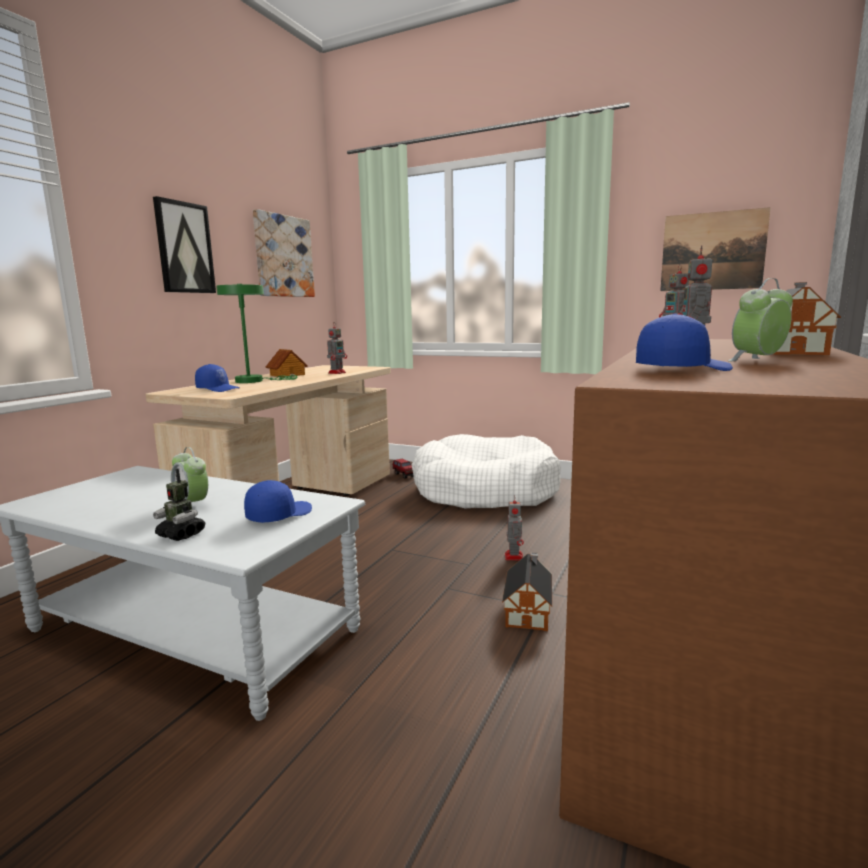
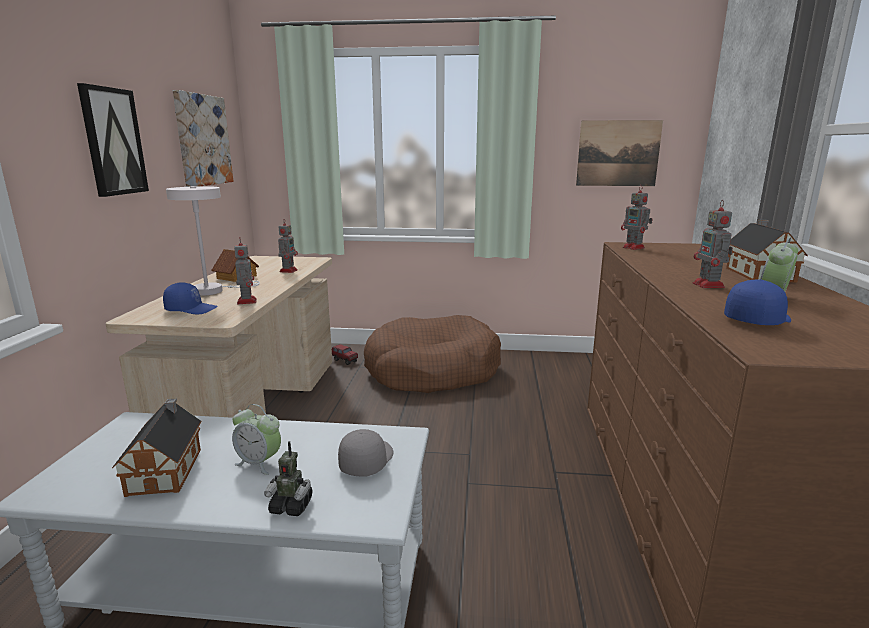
camera: 20 degrees left, 5 degrees up
(254, 381) = (213, 290): green table lamp -> white table lamp
(279, 515) = (366, 461): blue cap -> grey cap
(484, 490) = (432, 370): white dog bed -> brown dog bed
(513, 556) = (502, 439): toy robot -> toy robot (247, 301)
(528, 610) = (548, 493): toy house -> toy house (167, 469)

